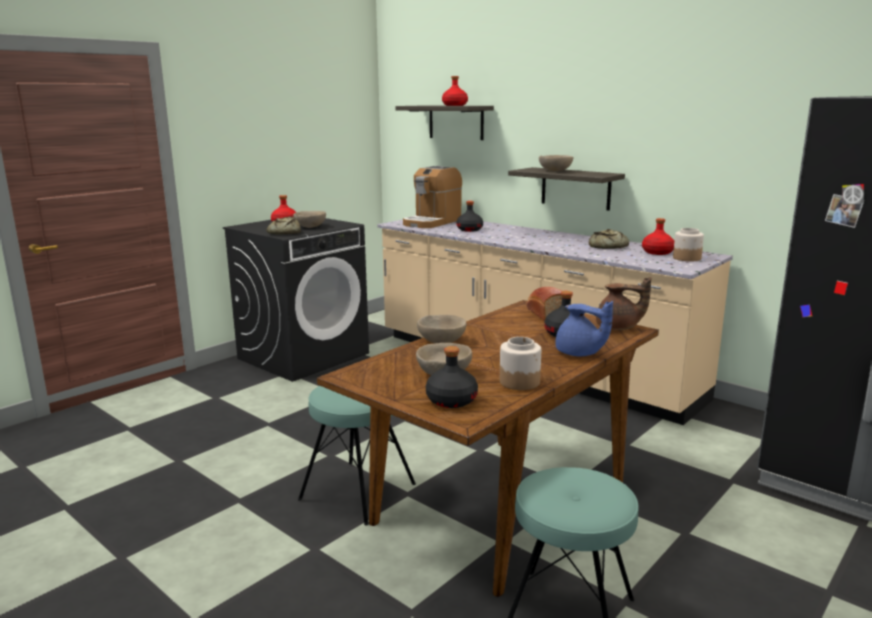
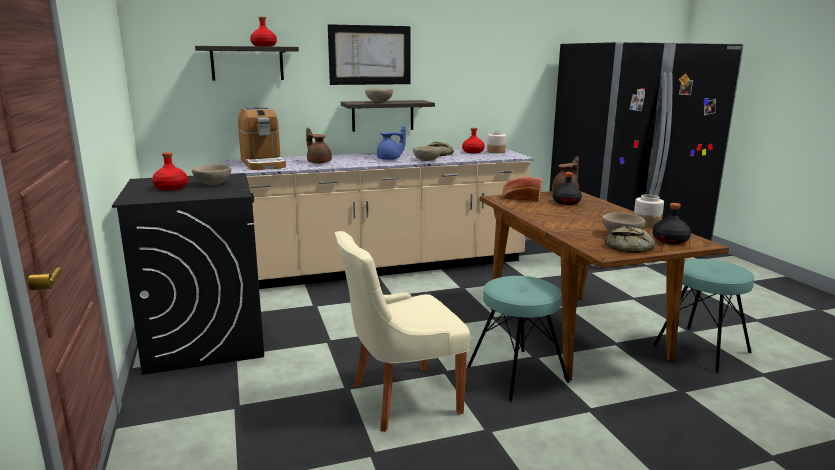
camera: 60 degrees left, 0 degrees up
(267, 449) = (401, 398): none -> beige chair
(284, 232) = (218, 192): bread -> bread (631, 247)
(442, 342) = (553, 225): beige bowl -> beige bowl (427, 160)
(470, 229) = (318, 162): black bottle -> brown teapot
(566, 114) = (370, 55): none -> picture
(579, 353) = (605, 207): blue teapot -> blue teapot (390, 159)

